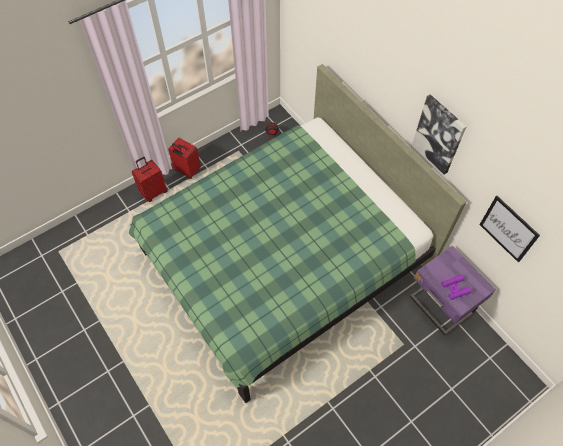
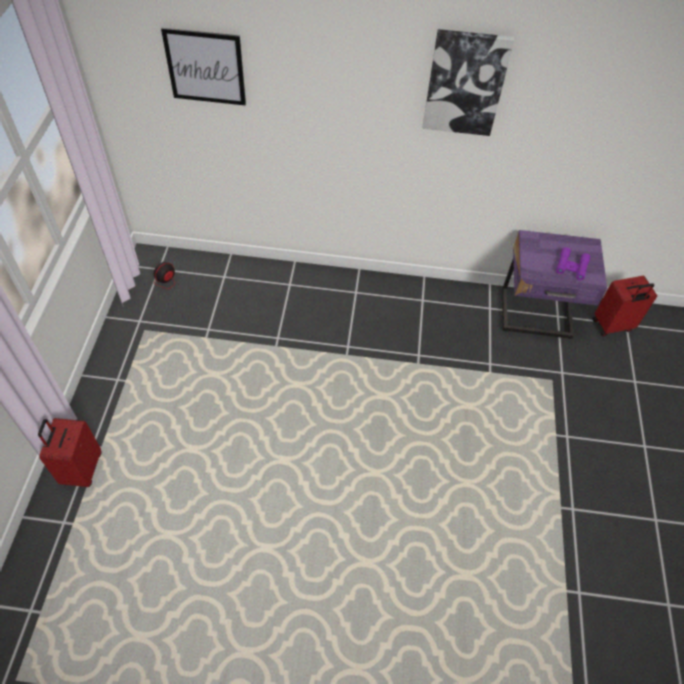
camera: 50 degrees left, 5 degrees down
(187, 170) = (100, 405): red suitcase -> red suitcase (612, 326)
(283, 258) = (339, 404): green bed -> none
(508, 229) = (607, 142): picture -> picture (205, 67)

